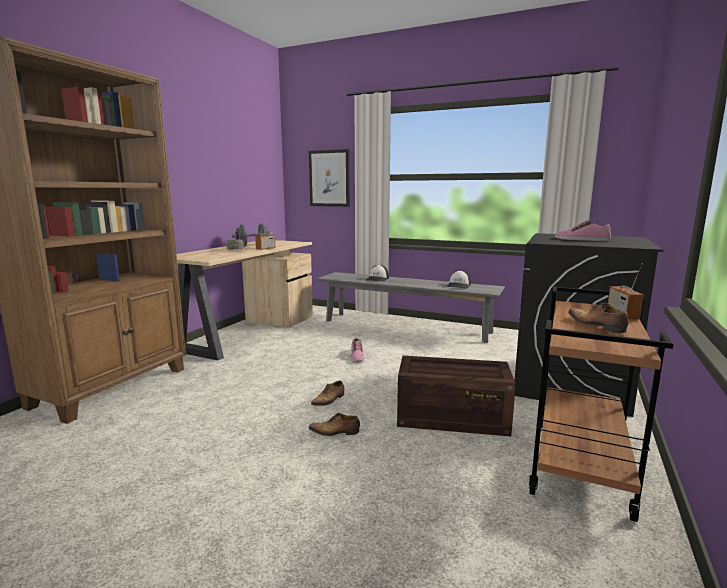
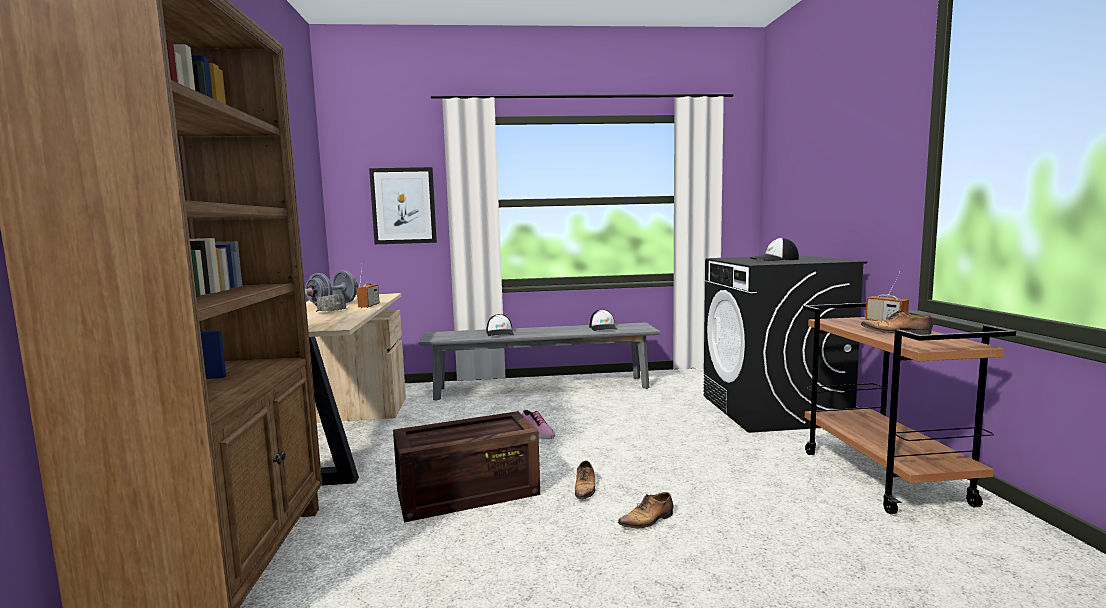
camera: 30 degrees left, 5 degrees down
(450, 418) = (730, 470): crate -> crate (466, 494)
(581, 239) = (774, 259): shoe -> cap

